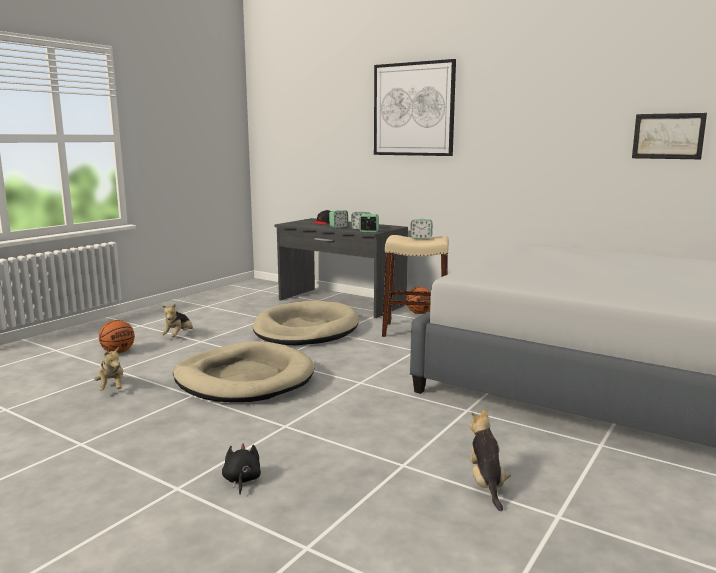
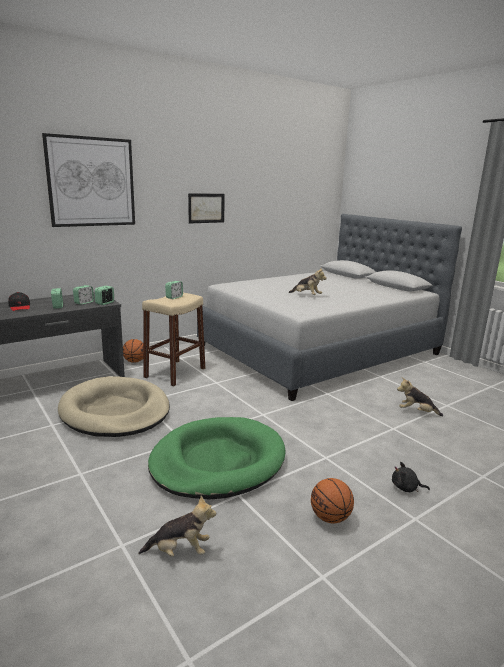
camera: 70 degrees left, 5 degrees up
(118, 352) = (48, 543): basketball -> basketball (330, 517)
(178, 336) = (41, 487): plush toy -> plush toy (306, 296)
(244, 379) = (217, 461): beige dog bed -> green dog bed
(668, 136) = (266, 206): picture -> picture (206, 208)

